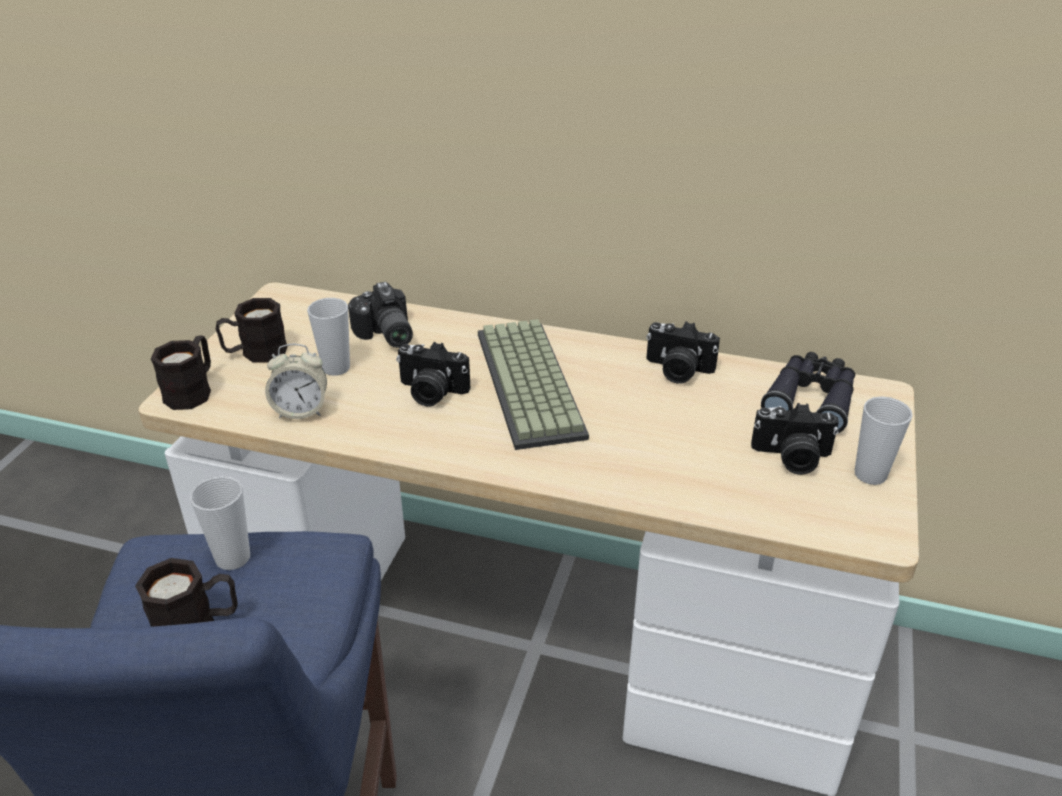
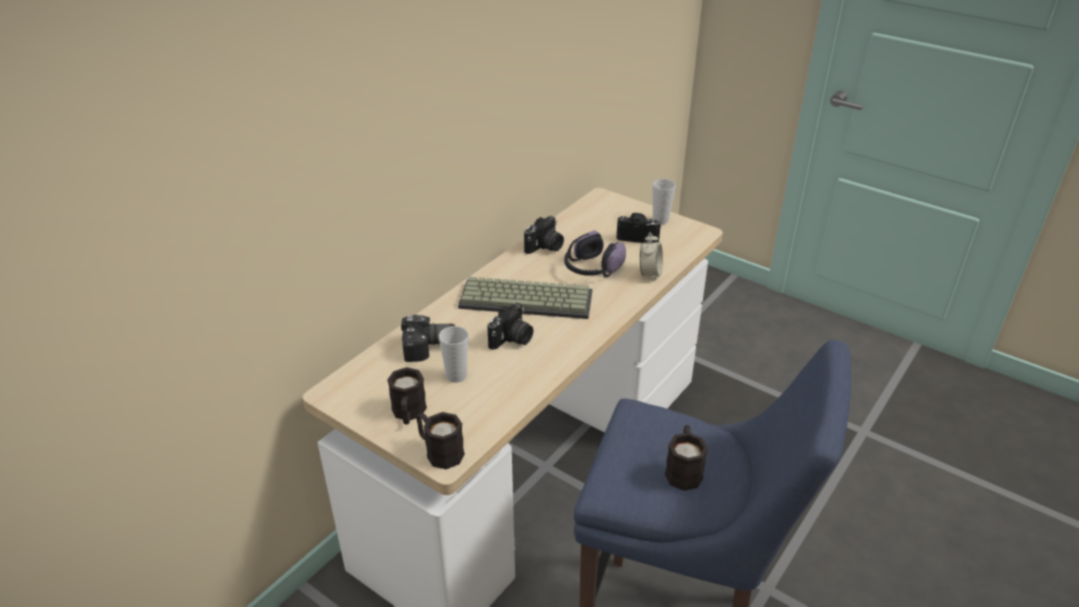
camera: 70 degrees left, 0 degrees up
(233, 558) = (630, 450): cup -> none
(301, 411) = (499, 399): alarm clock -> alarm clock (650, 273)
(651, 426) = (591, 269): none -> headphones
(791, 458) = (638, 236): camera -> camera turned 105 degrees counterclockwise
(811, 399) = (595, 216): black binoculars -> none

